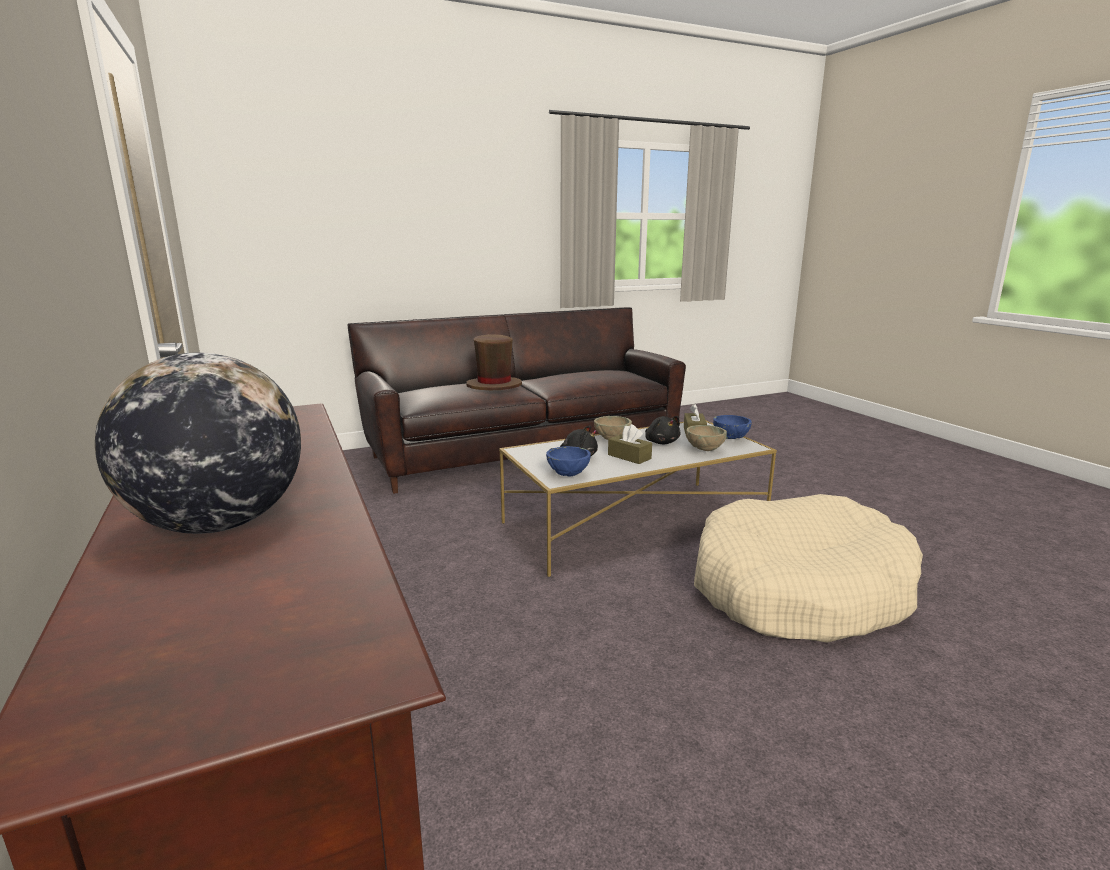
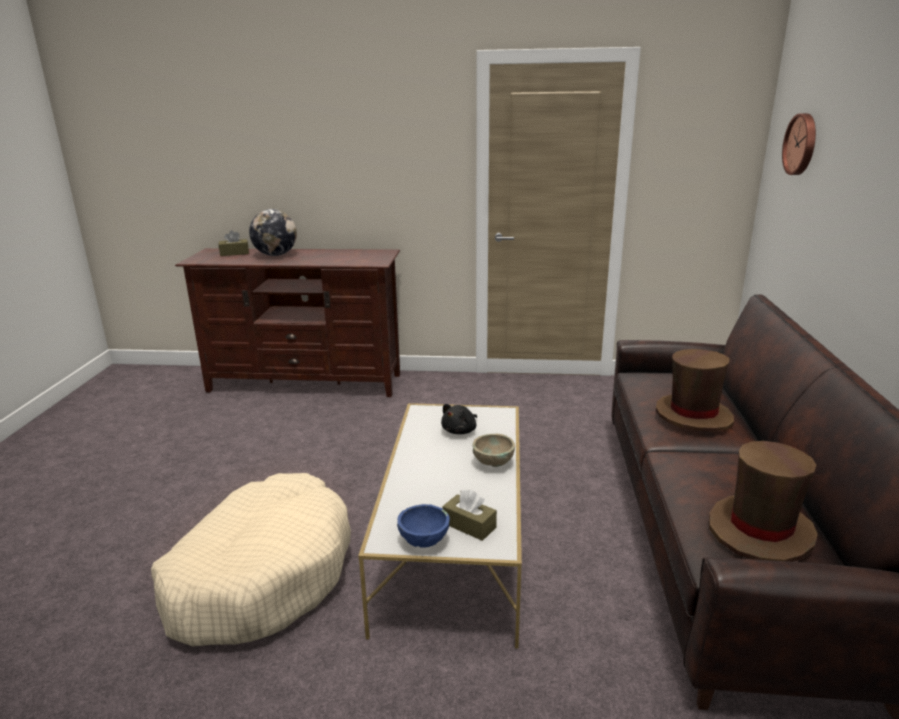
camera: 120 degrees right, 5 degrees up
(280, 191) = (802, 144): none -> wall clock
(568, 474) = (427, 417): blue bowl -> none
(615, 373) = (760, 531): none -> brown hat
(629, 457) = (436, 455): brown tissue box -> brown tissue box (234, 253)
(661, 442) = (457, 488): black plush toy -> none
(705, 450) = (409, 504): beige bowl -> none

